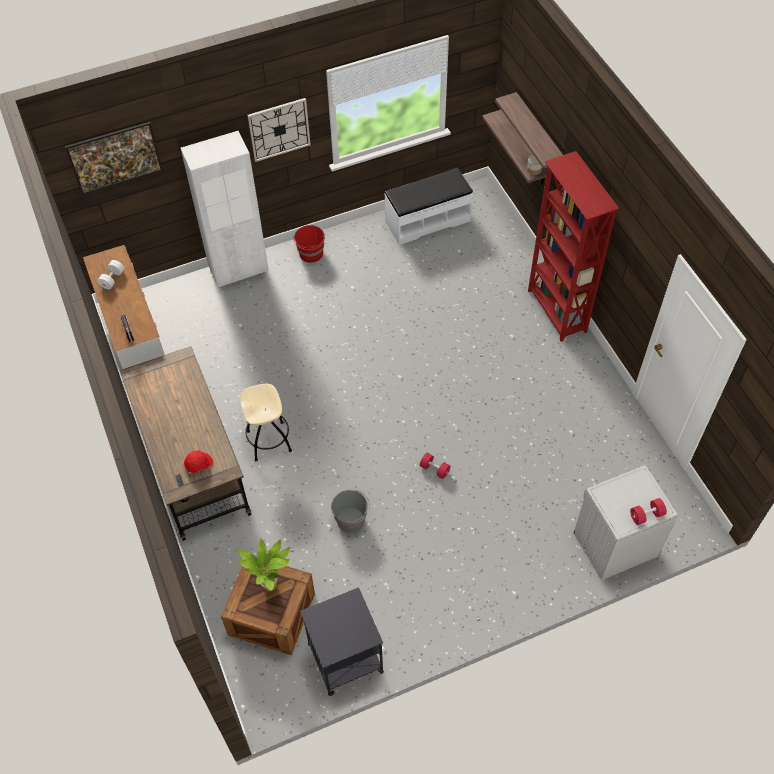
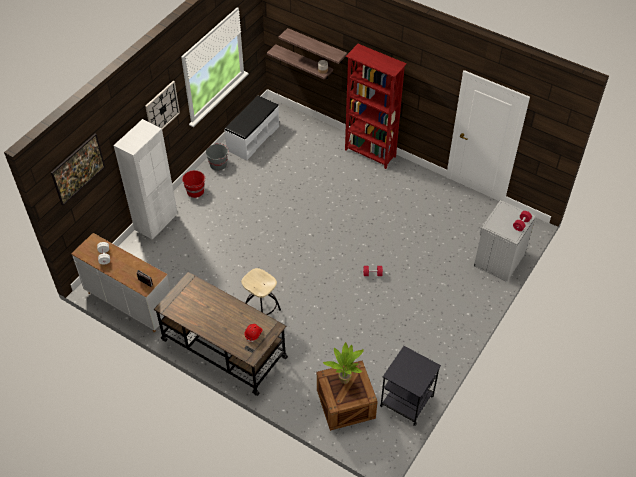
camera: 35 degrees left, 5 degrees down
(351, 520) = (348, 327): grey bucket -> grey bucket (218, 164)

